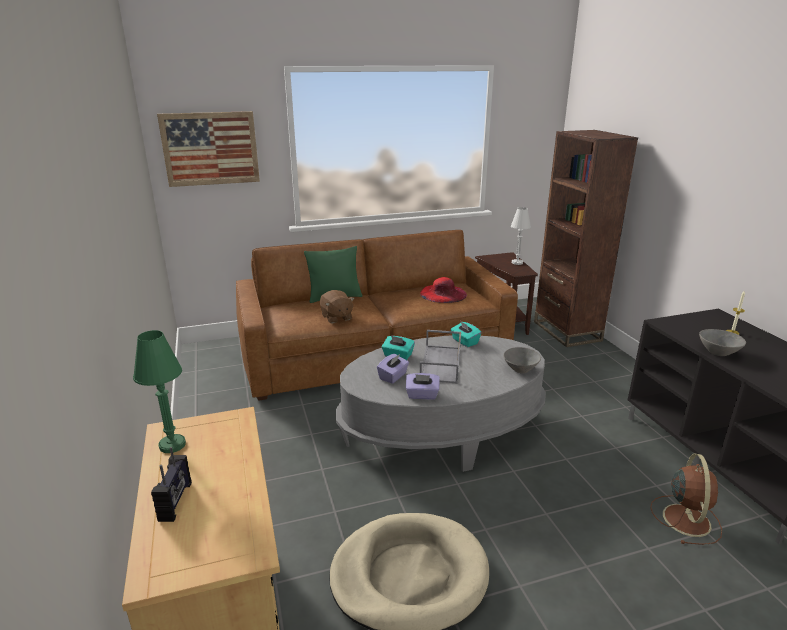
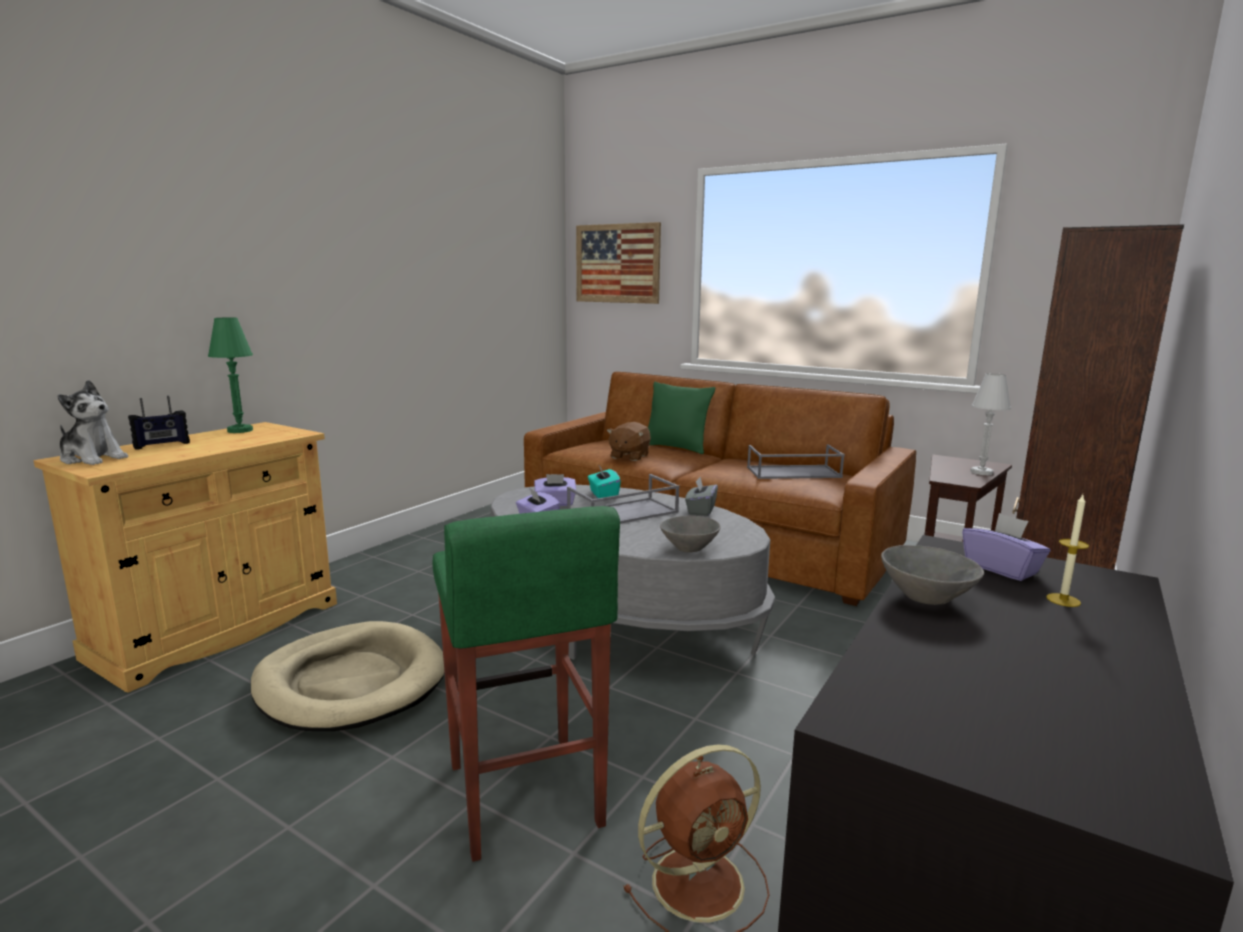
camera: 50 degrees right, 10 degrees down
(183, 555) = (93, 458): none -> plush toy
(443, 293) = (792, 472): red hat -> grey tray
(464, 341) = (700, 510): turquoise tissue box -> grey tissue box
(594, 546) = (522, 796): none -> green stool
(695, 326) = (1001, 569): none -> purple tissue box

